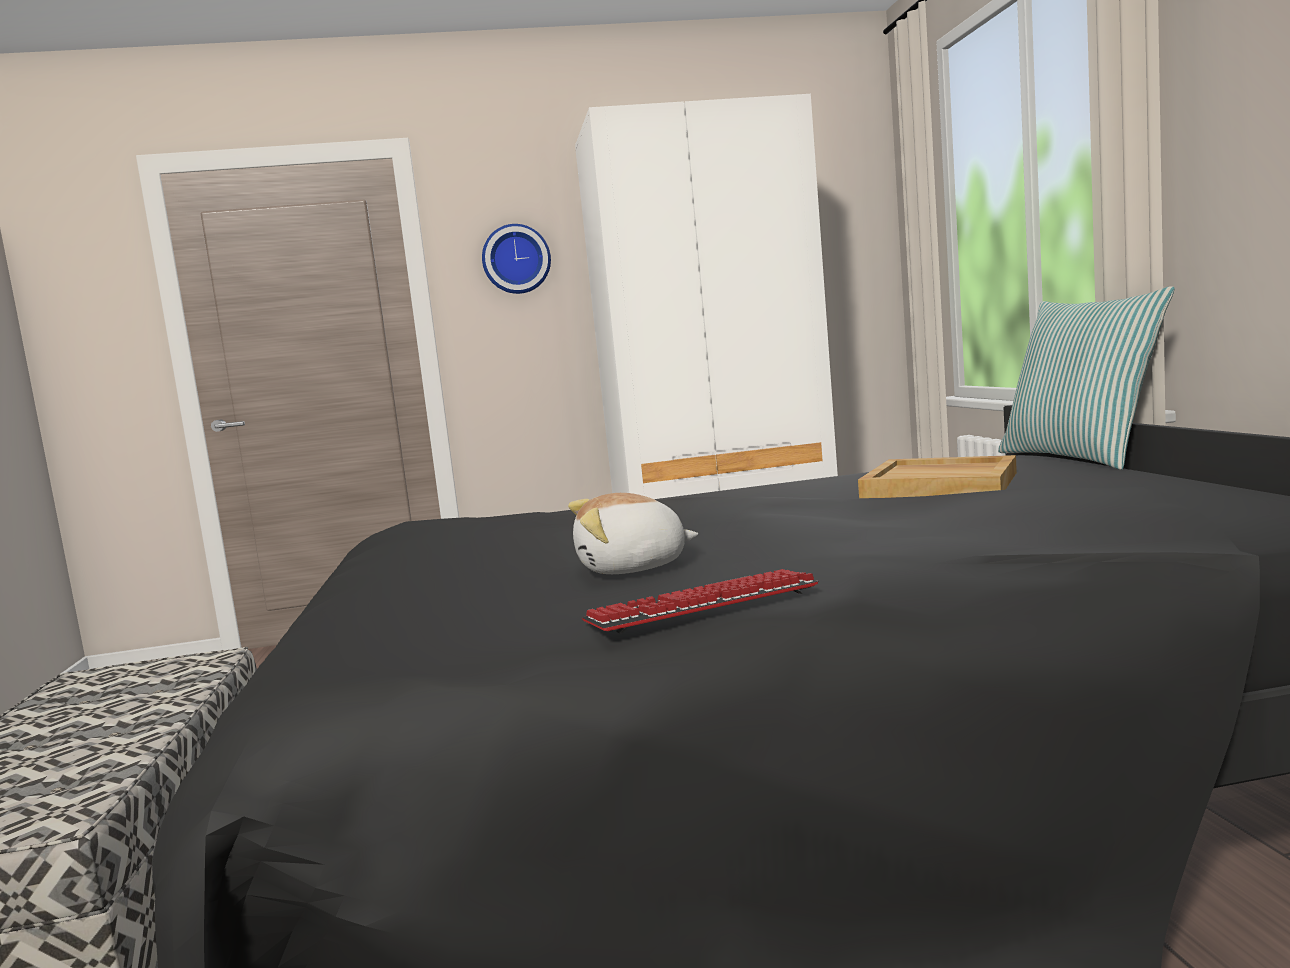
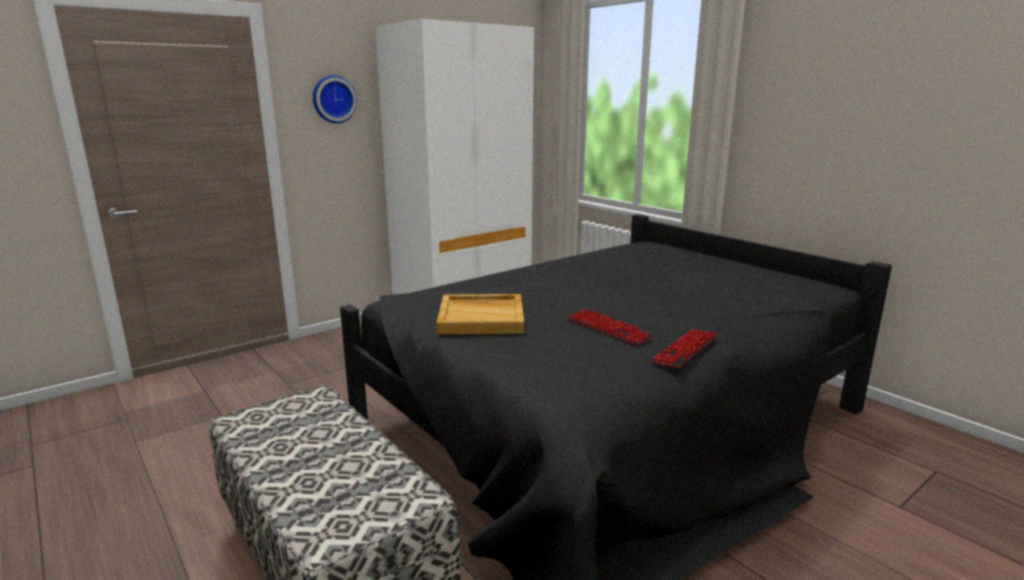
camera: 30 degrees left, 10 degrees up
(632, 568) = (608, 329): plush toy -> keyboard
(941, 484) = (648, 265): beige tray -> beige tray (482, 317)
(1080, 457) = (679, 246): pillow -> none

